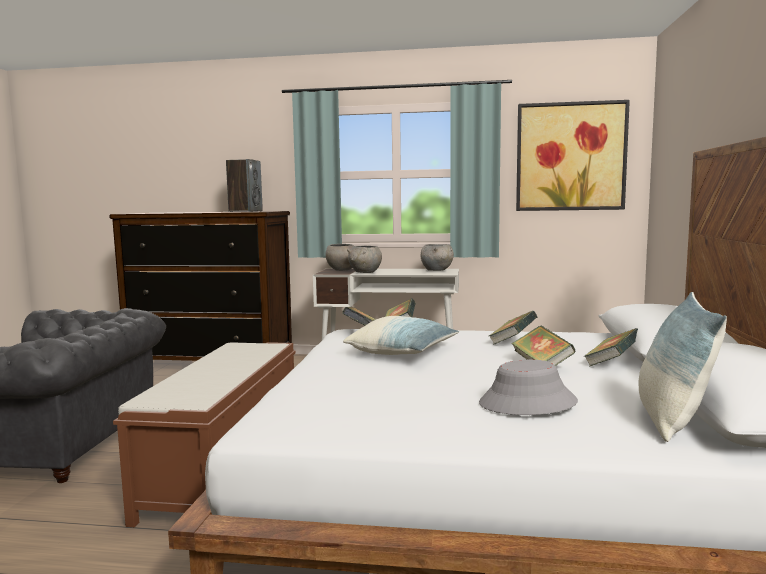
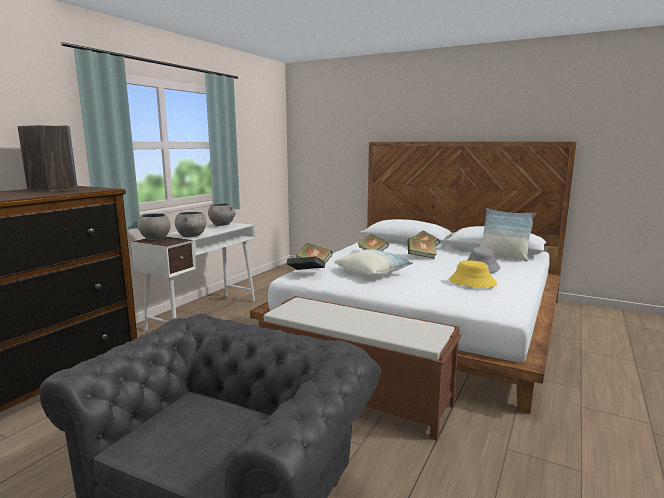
camera: 70 degrees left, 5 degrees up
(407, 401) = (472, 282): none -> yellow hat
(570, 157) = (258, 135): picture -> none

